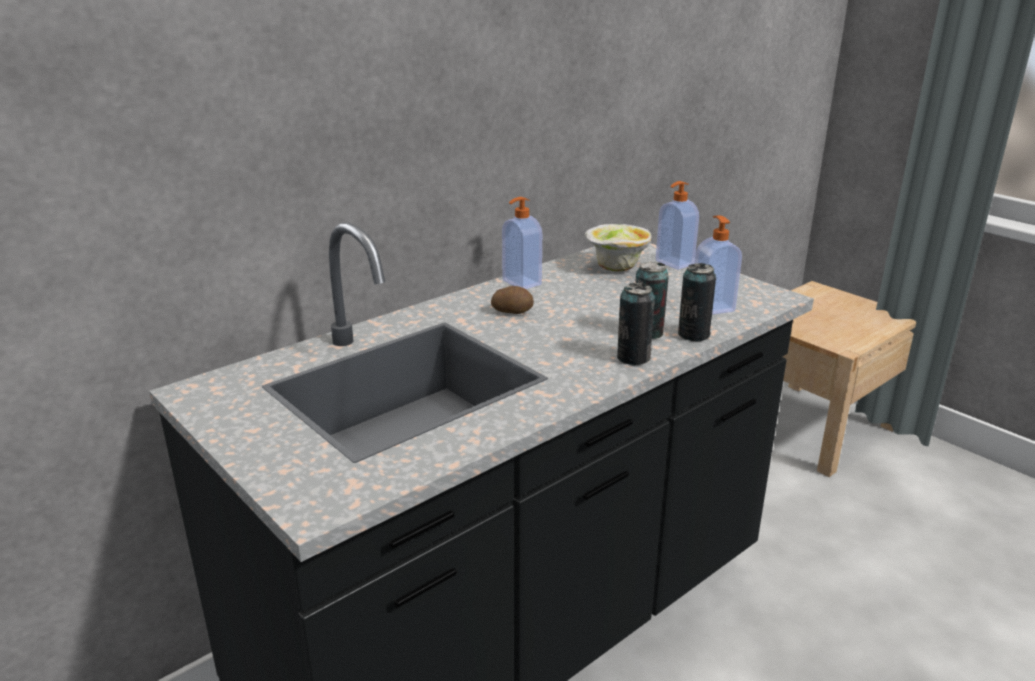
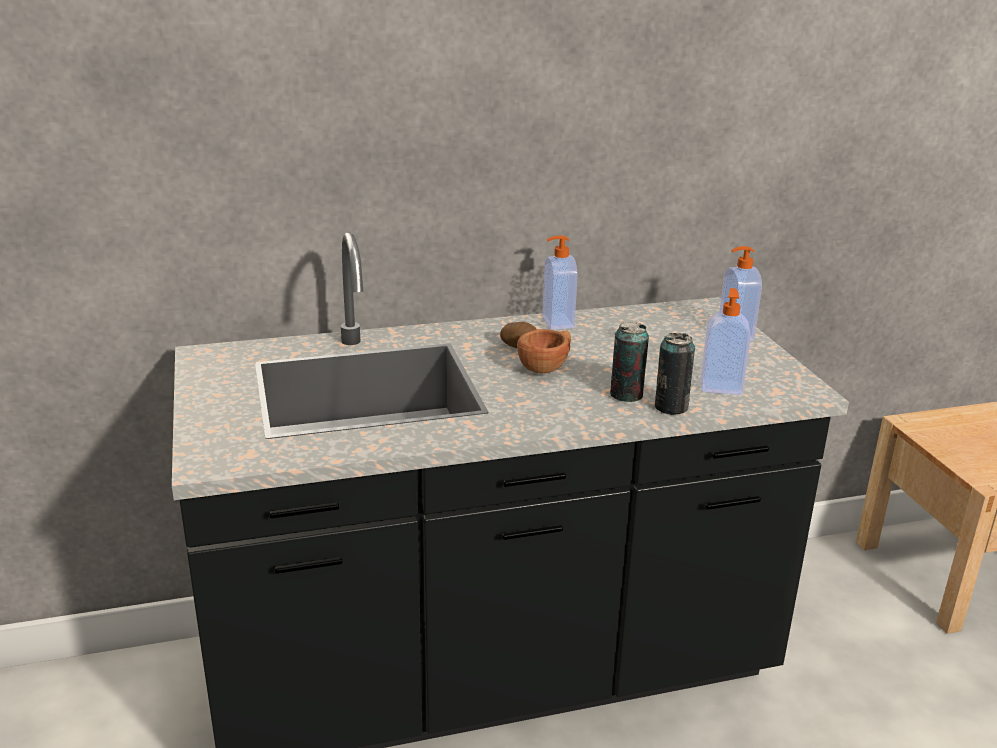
camera: 25 degrees right, 0 degrees up
(556, 324) = (547, 367): none -> brown cup
(615, 267) = (667, 326): bowl -> none
(633, 357) = (586, 414): can -> none

